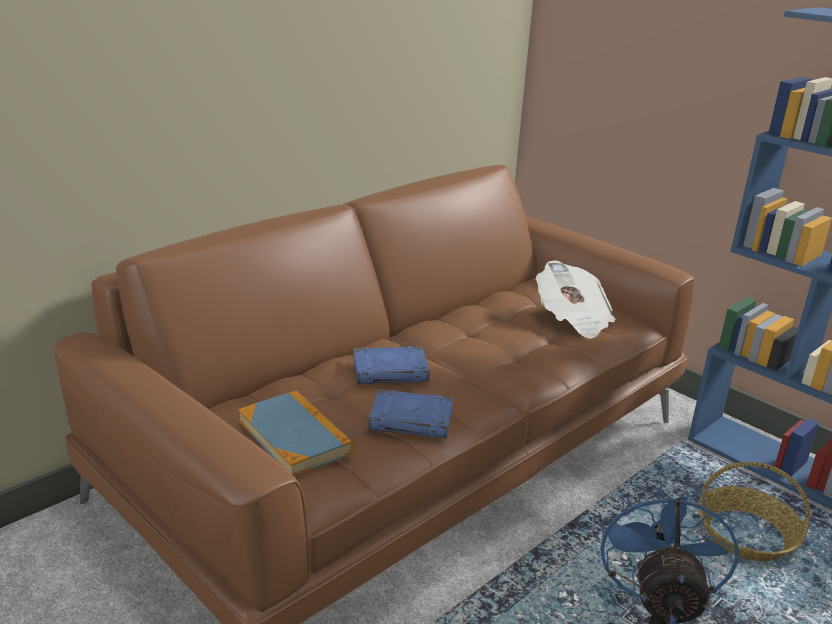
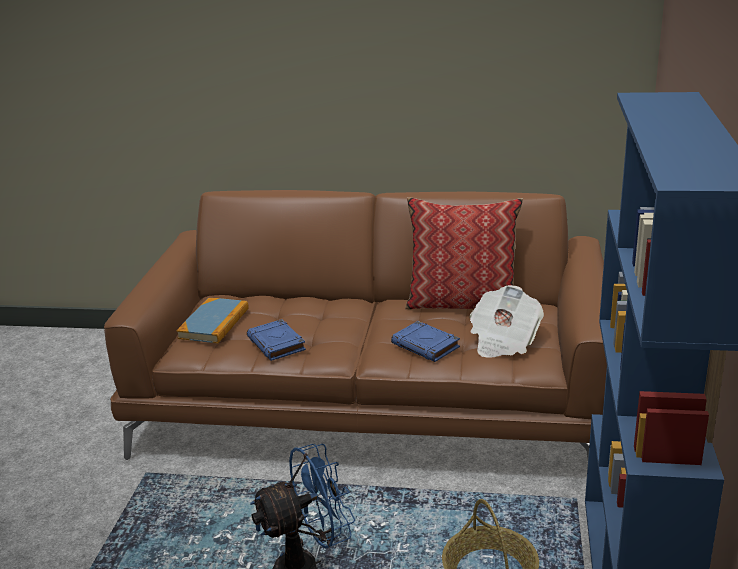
camera: 55 degrees right, 0 degrees up
(391, 371) = (321, 316): blue book -> blue book (426, 346)
(476, 303) = (462, 303): none -> pillow

